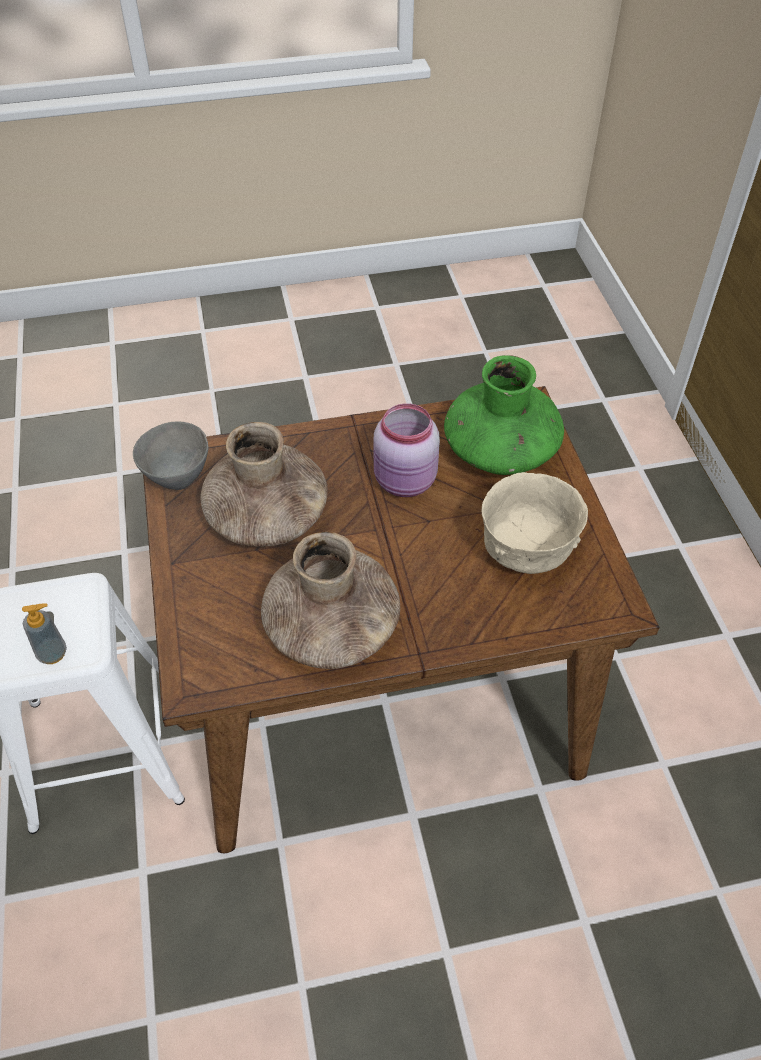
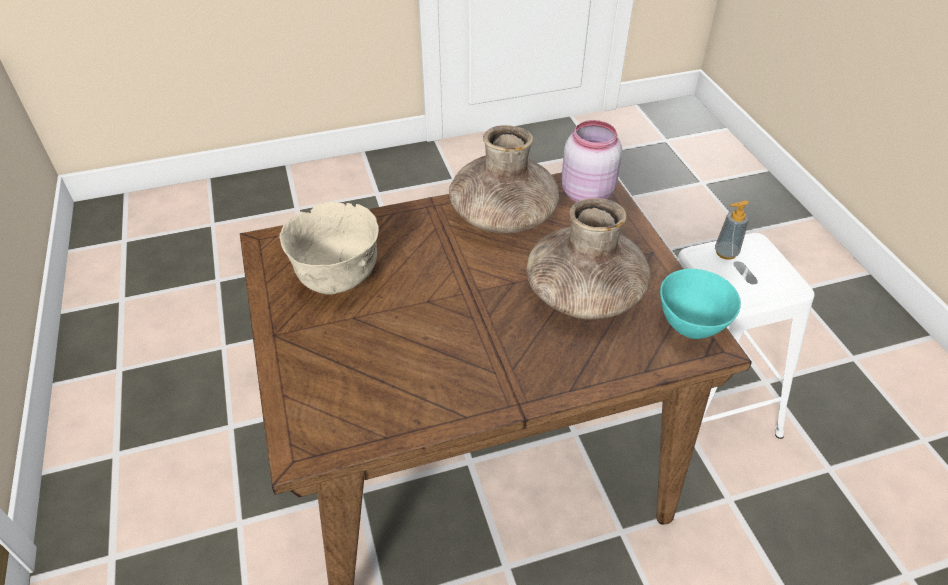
camera: 175 degrees right, 5 degrees down
(177, 477) = (691, 327): grey bowl -> turquoise bowl
(405, 482) = (452, 337): pink jar -> pink jar (586, 193)
(500, 450) = (346, 382): green vase -> none

